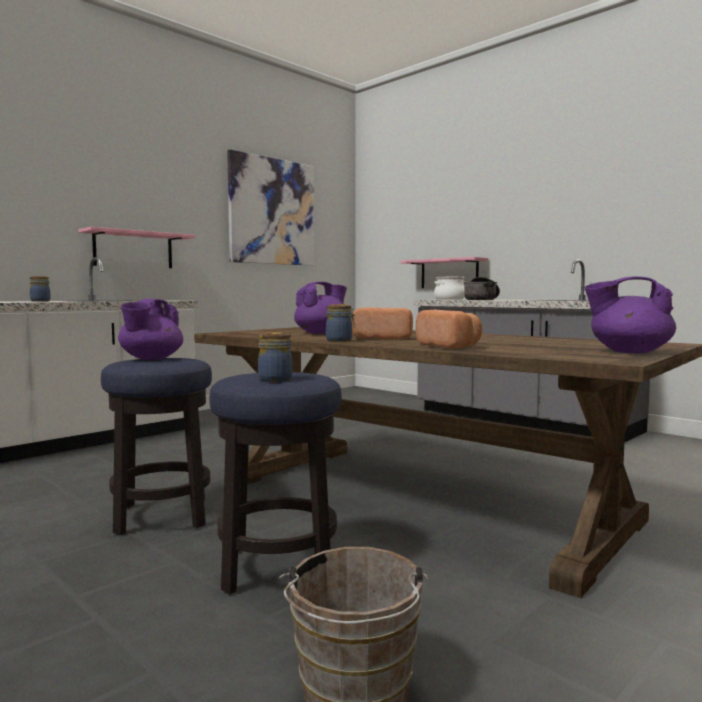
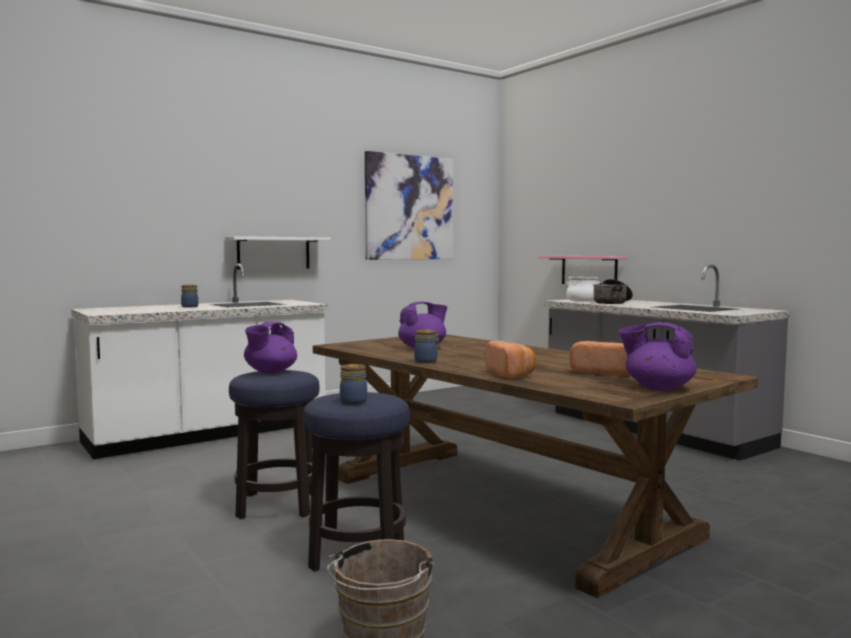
camera: 10 degrees right, 0 degrees up
(133, 250) = (273, 253): pink shelf -> white shelf
(384, 338) = (470, 358): bread -> bread (603, 372)

